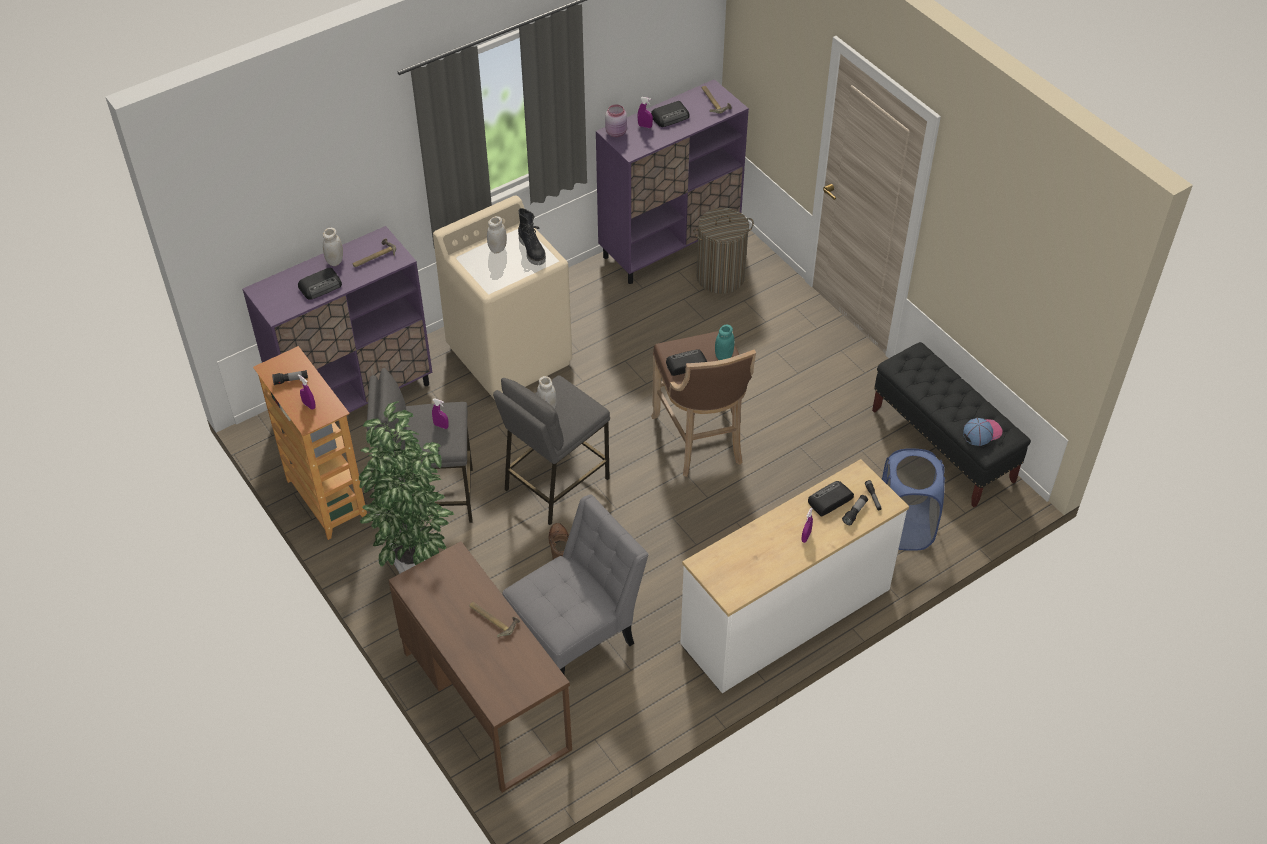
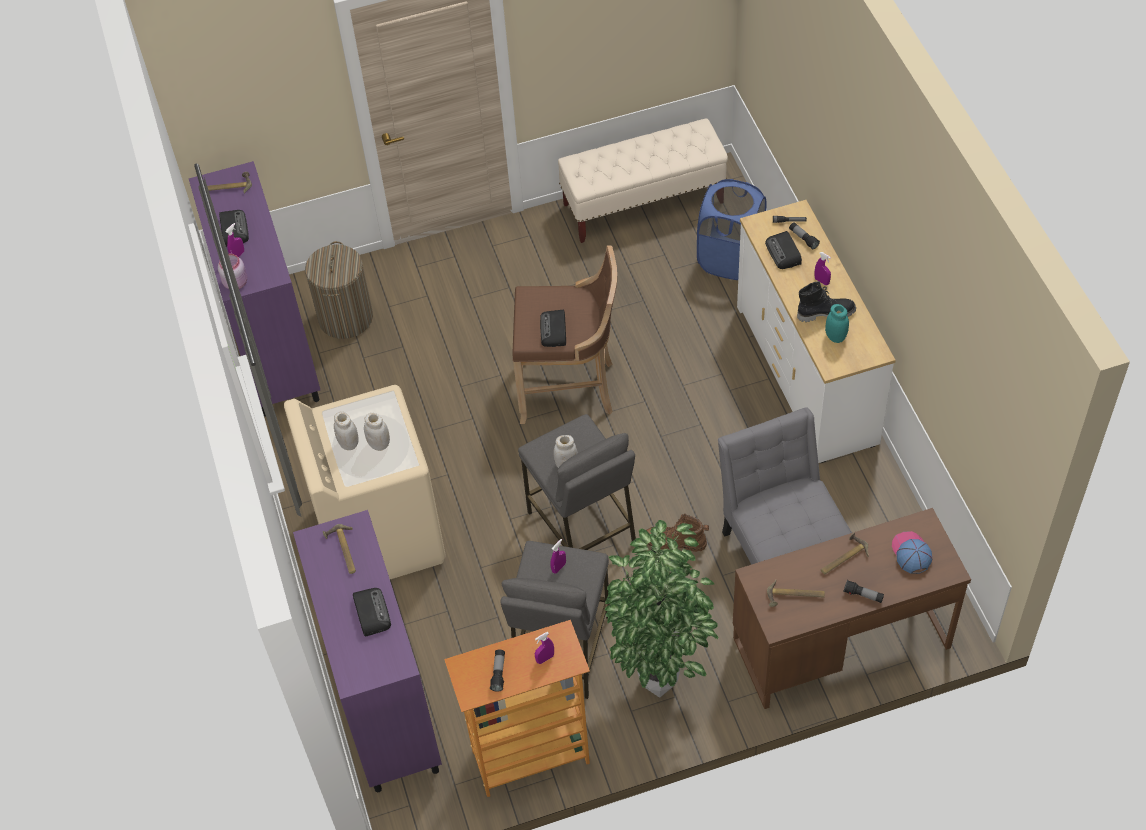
camera: 70 degrees left, 5 degrees up
(335, 261) = (333, 592): white jar -> white jar (379, 444)
(441, 590) = (795, 597): none -> hammer
(455, 641) = (863, 595): none -> flashlight
(532, 250) = (366, 411): black boot -> black boot (825, 313)
(723, 356) = (553, 297): turquoise jar -> turquoise jar (835, 337)
(942, 446) = (643, 204): black bench -> beige bench
(982, 433) = (690, 147): cap -> cap (911, 553)

